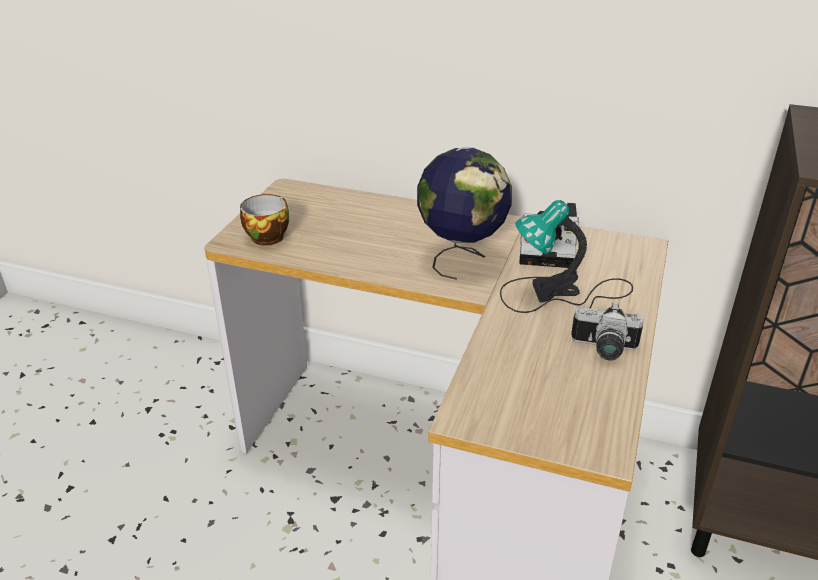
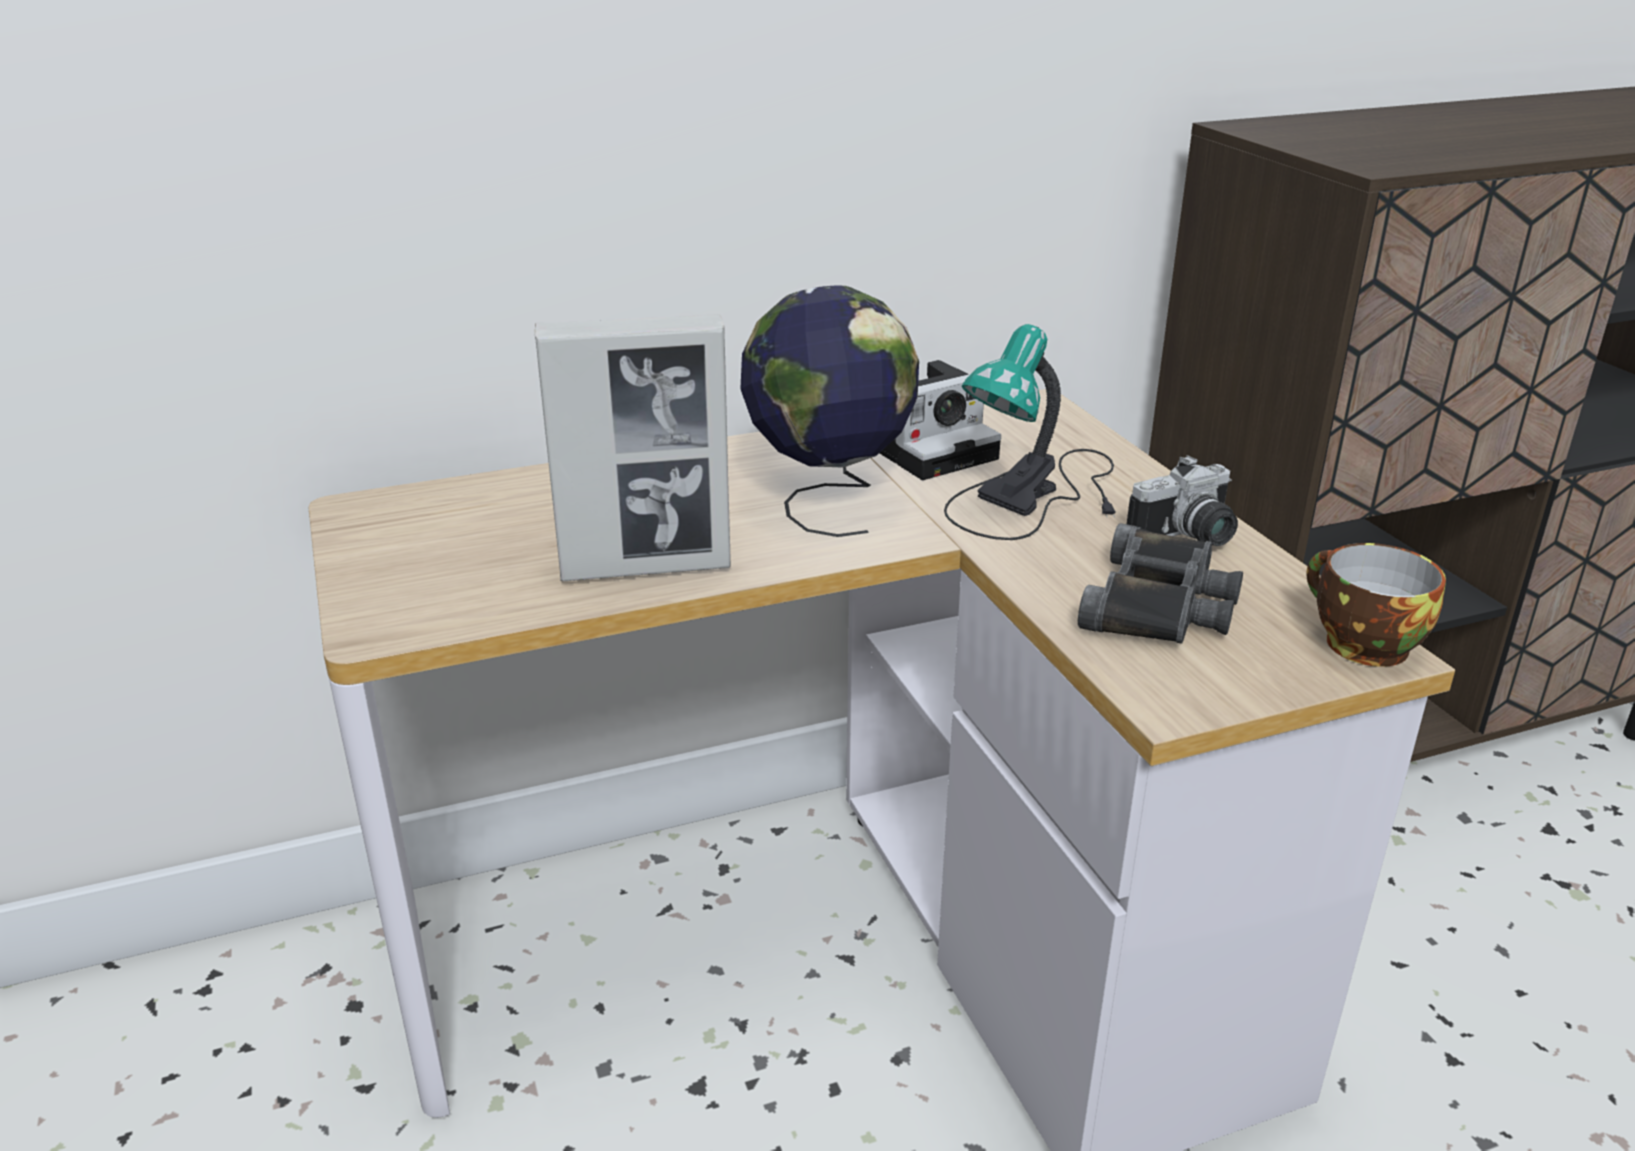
camera: 40 degrees left, 5 degrees down
(266, 236) = (436, 594): cup -> cup (1359, 644)
(348, 257) = (646, 568): none -> picture frame
(533, 374) = (1160, 604): none -> black binoculars

